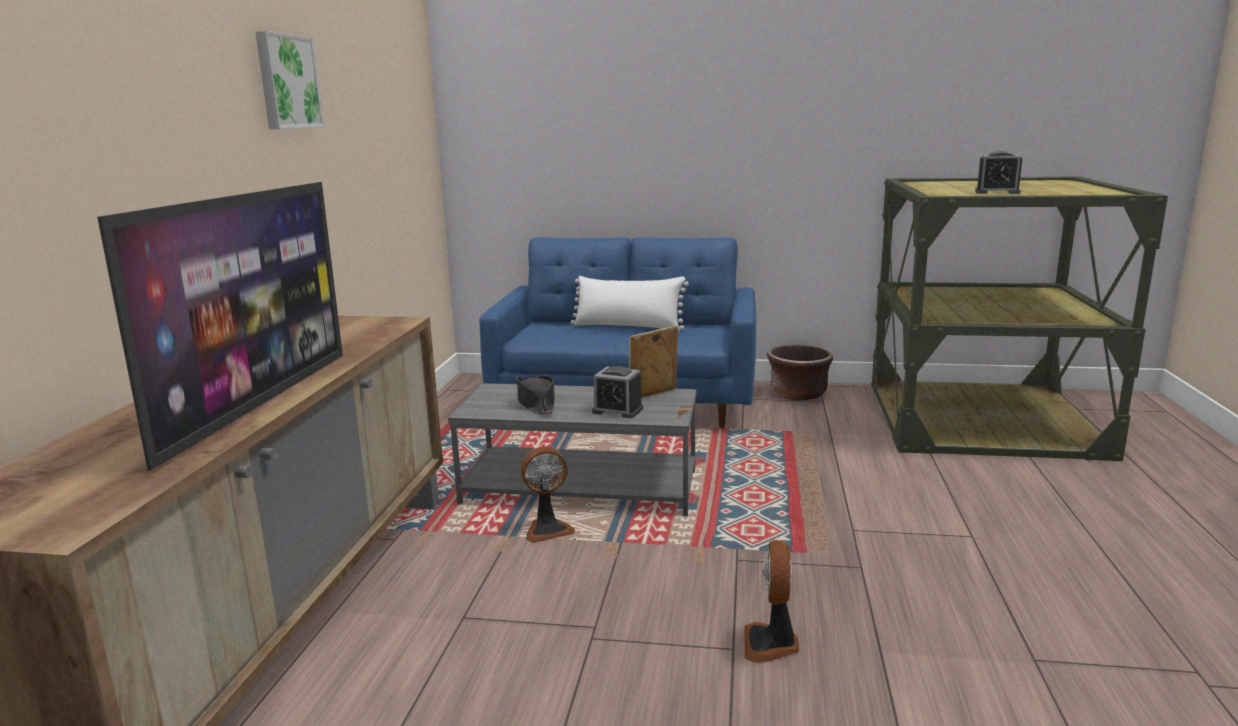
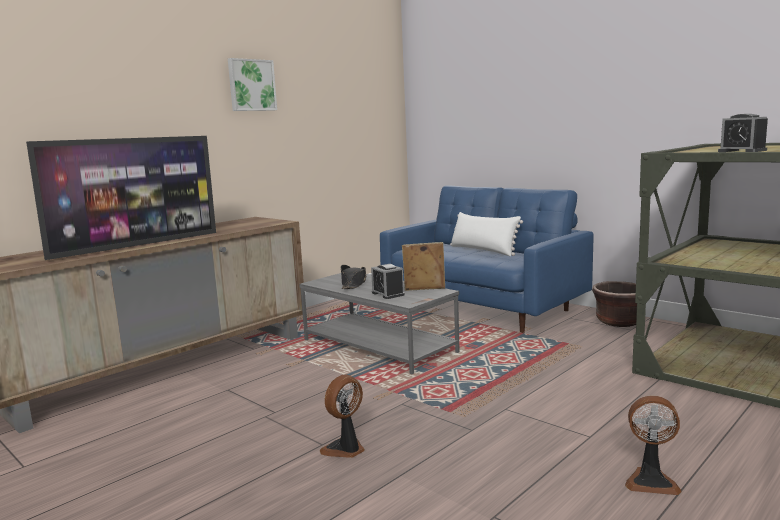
camera: 35 degrees right, 5 degrees down
(547, 529) = (327, 362): fan -> fan (651, 481)

